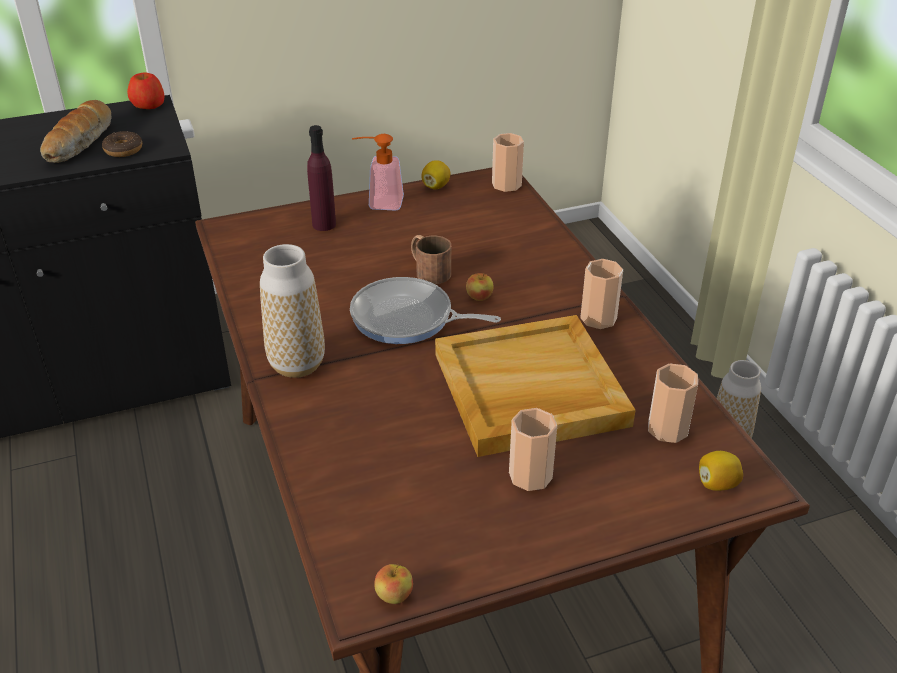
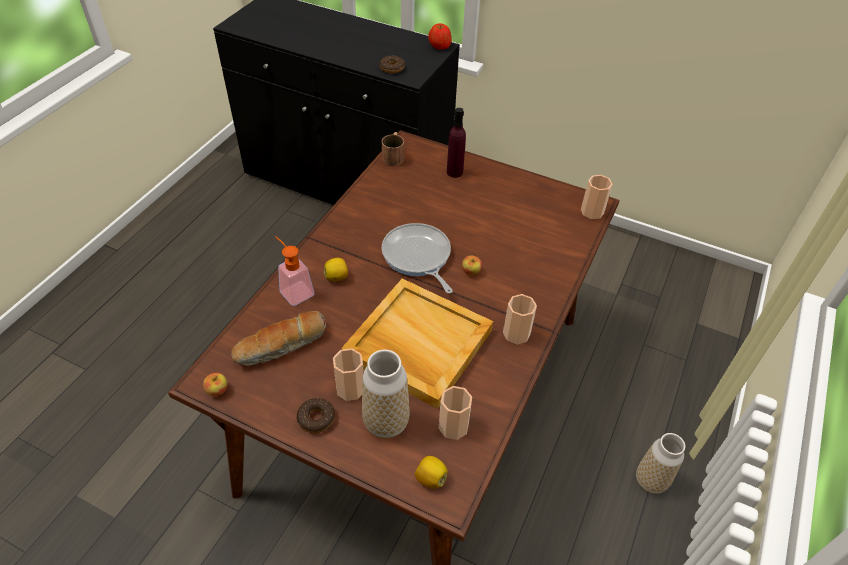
camera: 45 degrees right, 10 degrees up
(81, 143) = (379, 53): bread -> bread (282, 346)
(297, 364) = (335, 243): vase -> vase (386, 423)
(379, 203) = (501, 177): soap dispenser -> soap dispenser (294, 290)
(428, 270) = (468, 236): brown mug -> brown mug (394, 155)
(436, 186) = (548, 186): lemon -> lemon (337, 277)
(541, 528) = (316, 418): none -> donut

